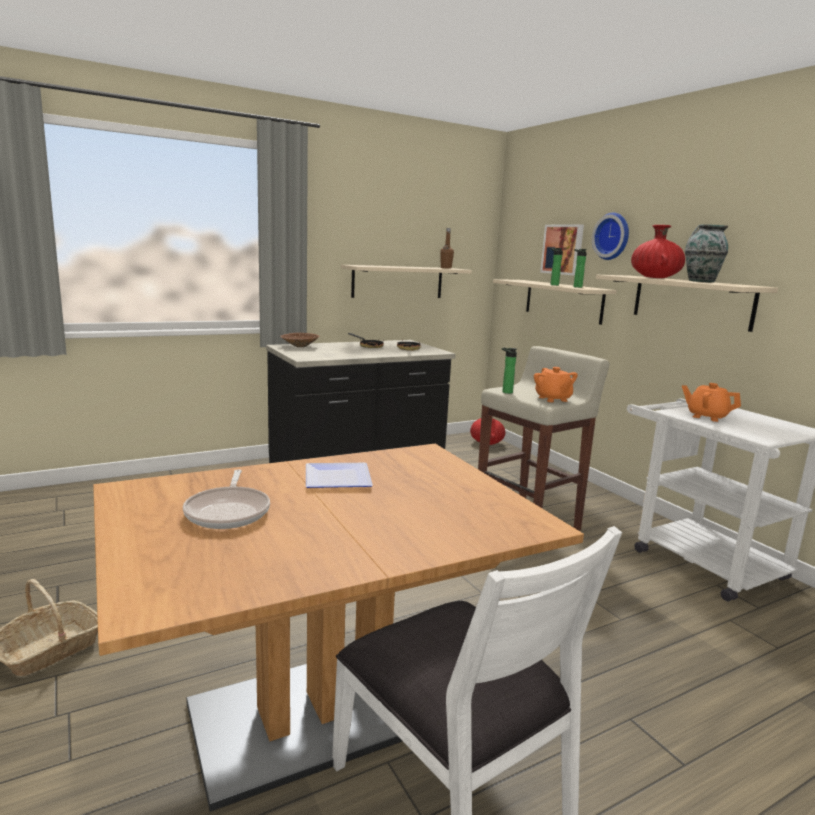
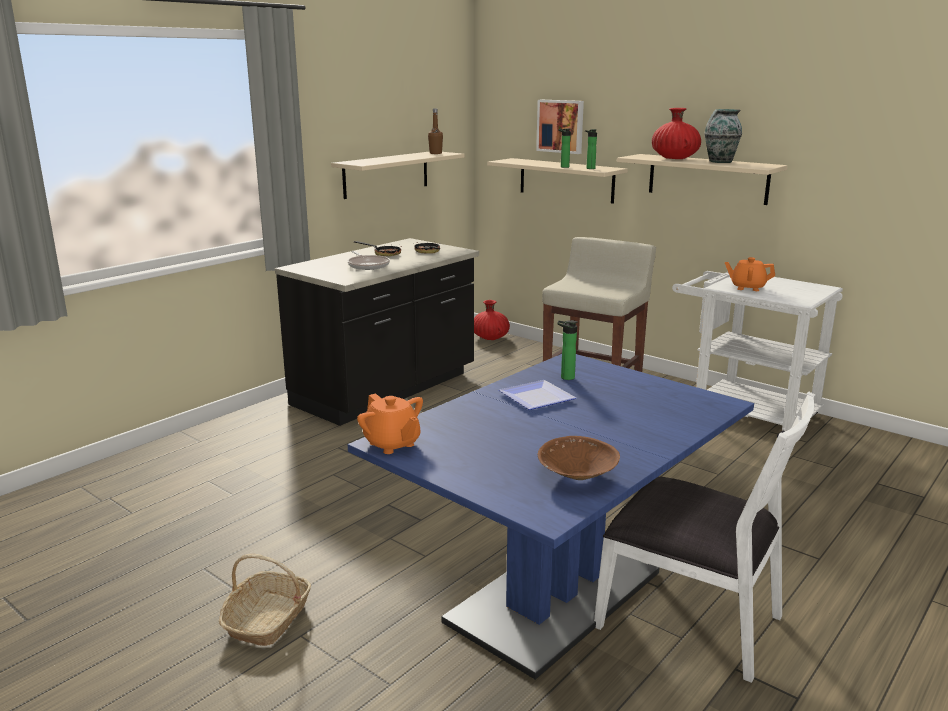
camera: 20 degrees left, 5 degrees up
(229, 511) = (496, 441): frying pan -> frying pan (368, 265)
(299, 347) = (315, 265): brown bowl -> brown bowl (577, 476)
(324, 712) = (555, 596): brown dining table -> blue dining table
(505, 392) = (568, 288): bottle -> bottle (565, 377)
(553, 399) = (616, 290): orange teapot -> orange teapot (392, 444)
(613, 236) = (618, 114): wall clock -> none

